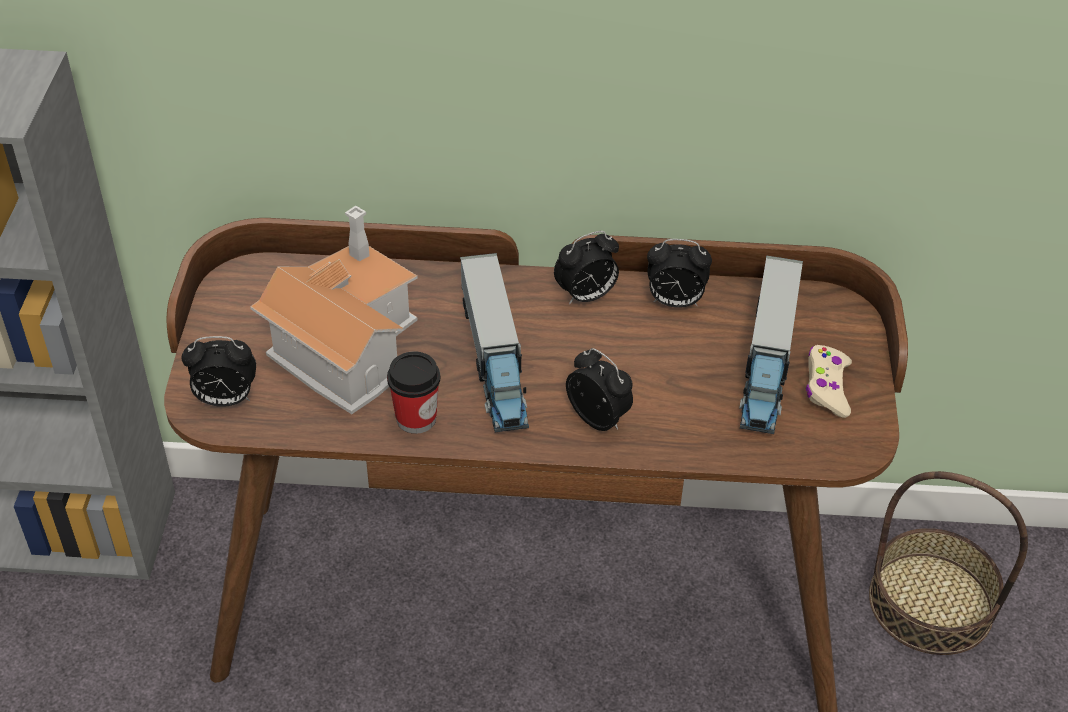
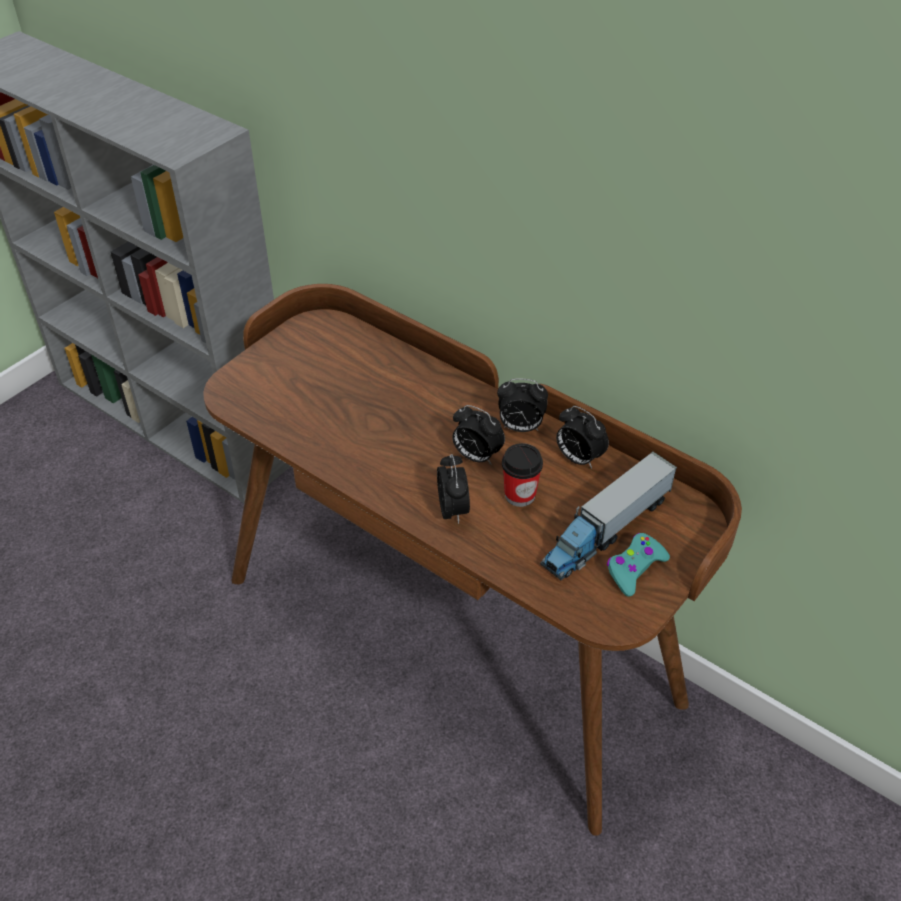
camera: 35 degrees right, 0 degrees up
(225, 400) = (243, 391): alarm clock -> alarm clock (476, 456)
(345, 344) = (341, 389): toy house -> none
(416, 418) = (339, 454): cup -> cup (520, 495)
(494, 360) = (421, 441): toy truck -> none
(827, 387) = (634, 568): beige game controller -> turquoise game controller
(931, 603) = (738, 797): basket -> none

